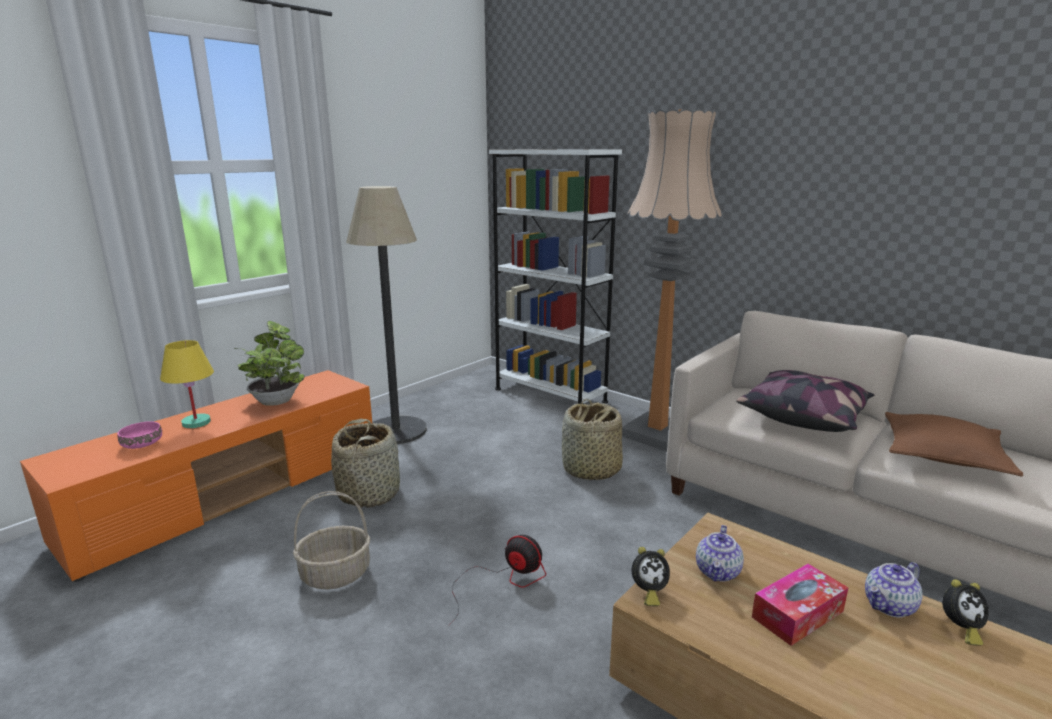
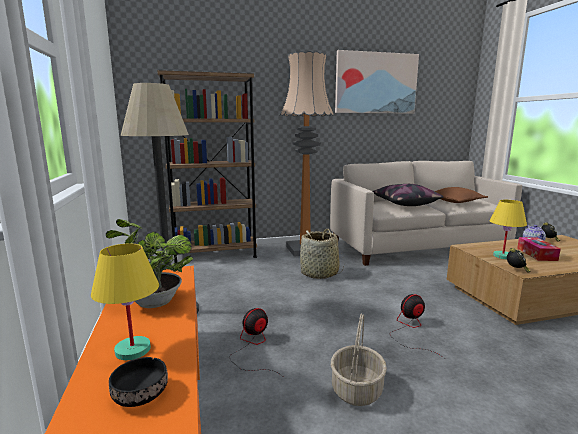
camera: 55 degrees left, 5 degrees down
(141, 444) = (139, 395): pink bowl -> black bowl
(369, 493) = (253, 347): basket -> fan
(550, 395) = (215, 255): white bookcase -> brown bookcase
(718, 572) = (502, 256): teapot -> yellow table lamp
(867, 151) = (376, 83): none -> picture

